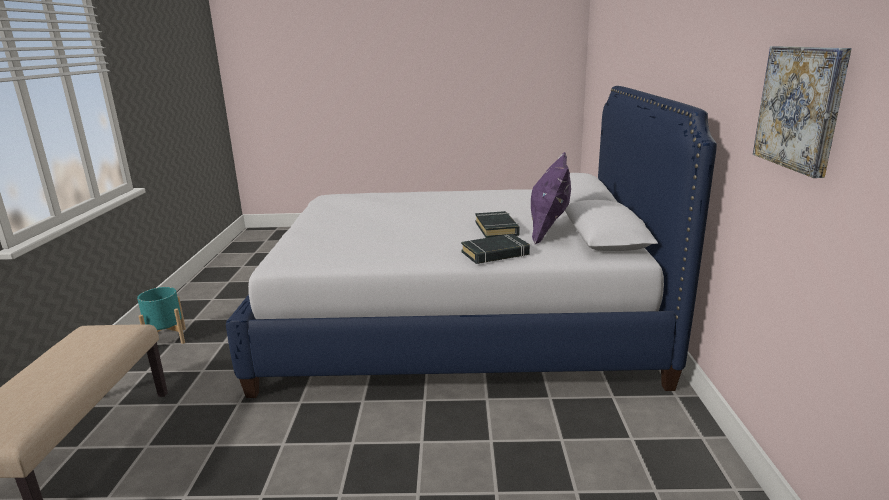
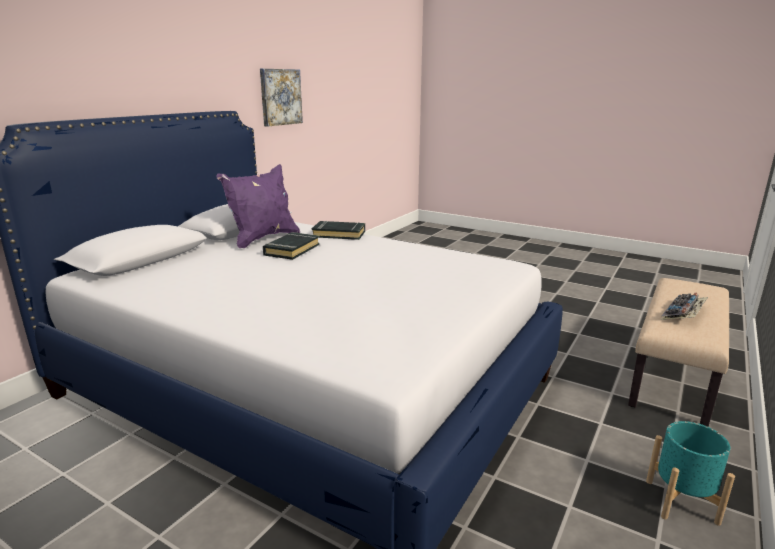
camera: 150 degrees left, 0 degrees up
(80, 352) = (683, 314): none -> keyboard

